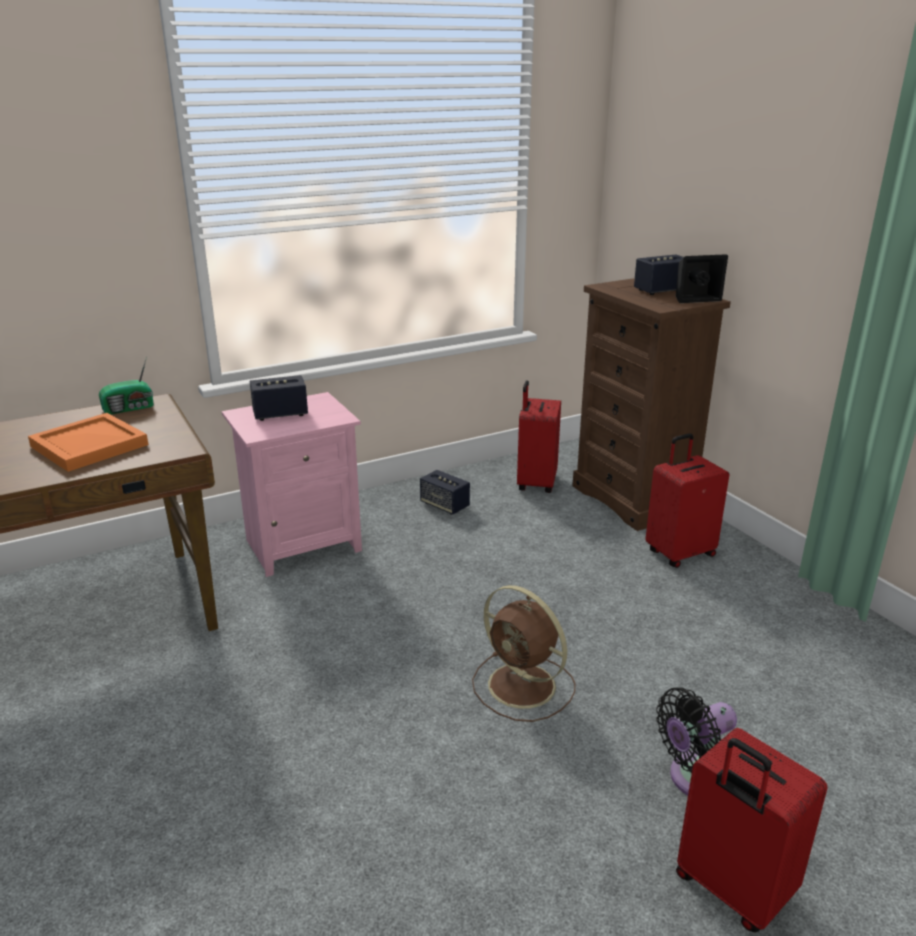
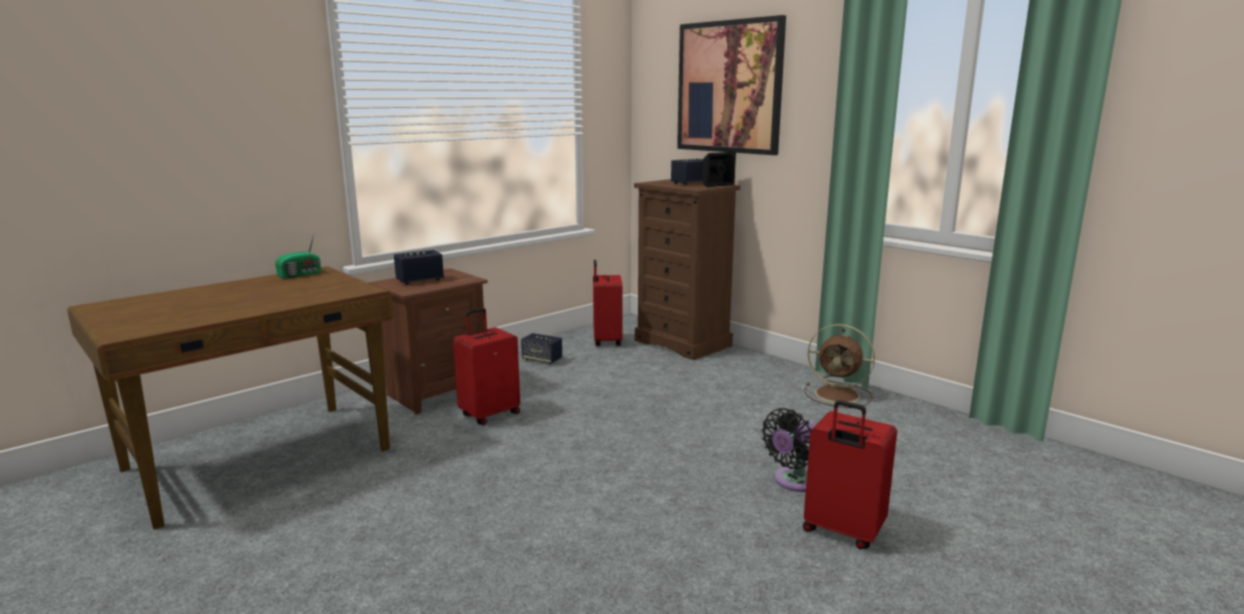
camera: 15 degrees left, 10 degrees down
(87, 446) = (282, 293): orange tray -> none
(301, 544) = (436, 393): pink nightstand -> brown nightstand
(524, 687) = (652, 451): brown fan -> brown fan (839, 395)
(679, 553) = (728, 369): red suitcase -> red suitcase (489, 414)
(731, 156) = (729, 87): none -> picture

